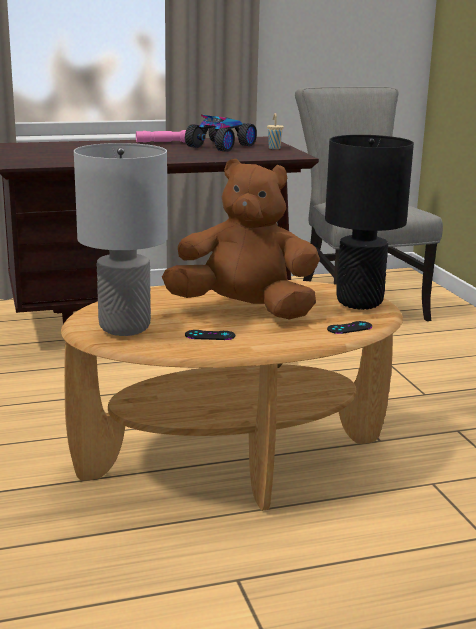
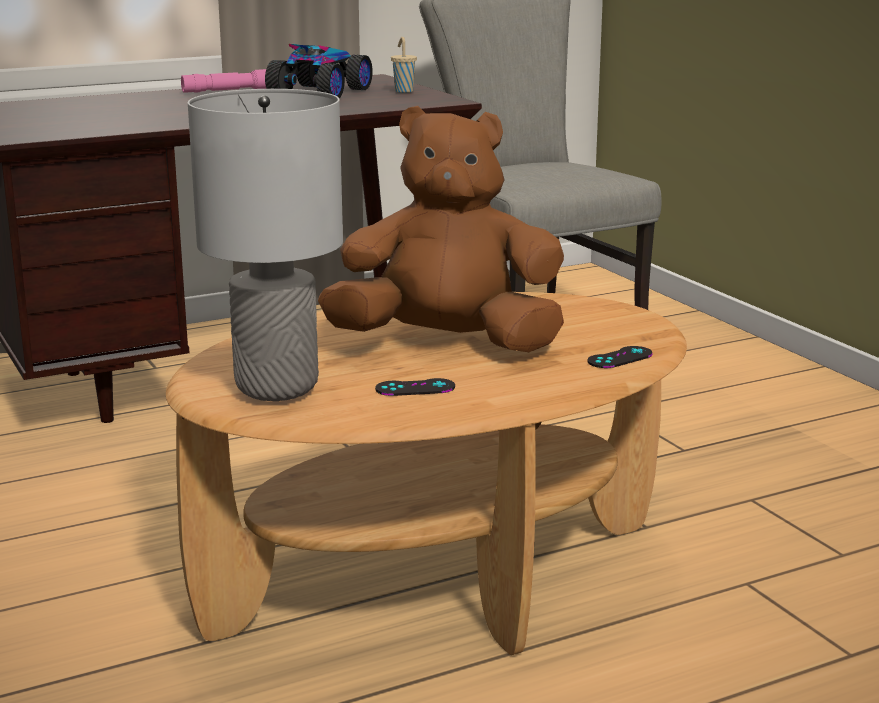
camera: 10 degrees left, 0 degrees up
(359, 306) = (615, 323): black table lamp -> none

